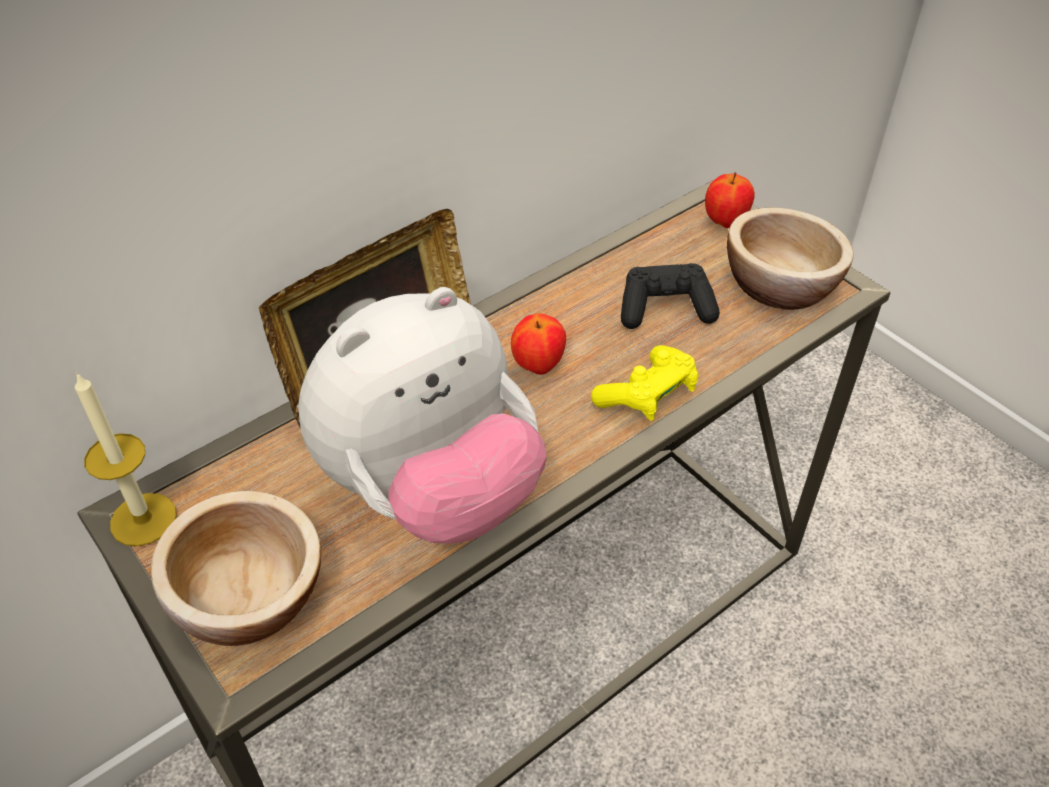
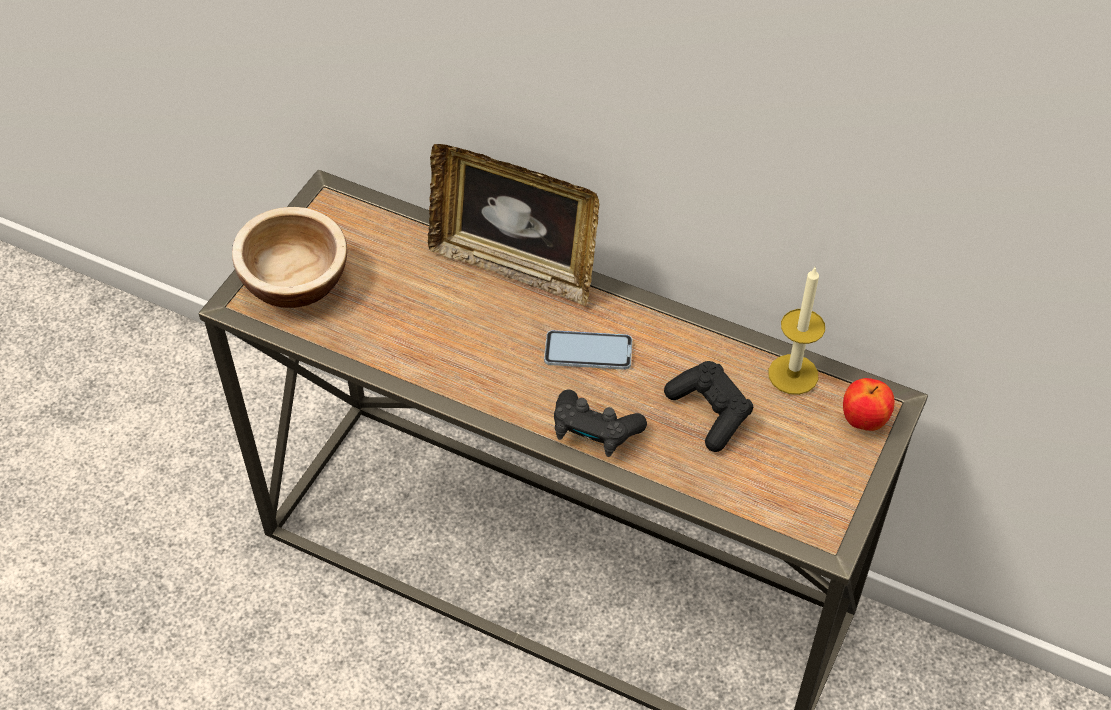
camera: 65 degrees right, 5 degrees up
(143, 519) = (327, 202): candle -> candle (793, 374)
(431, 490) = (428, 337): plush toy -> none
(538, 366) = (588, 352): apple -> phone
(647, 396) = (594, 432): yellow game controller -> black game controller
(780, 285) = (796, 488): bowl -> none

